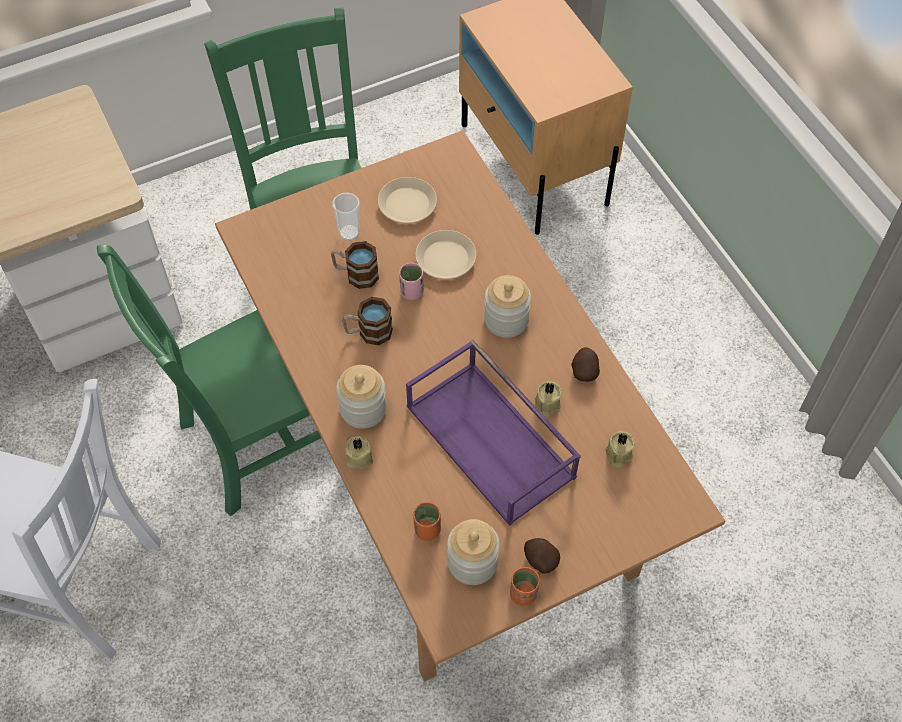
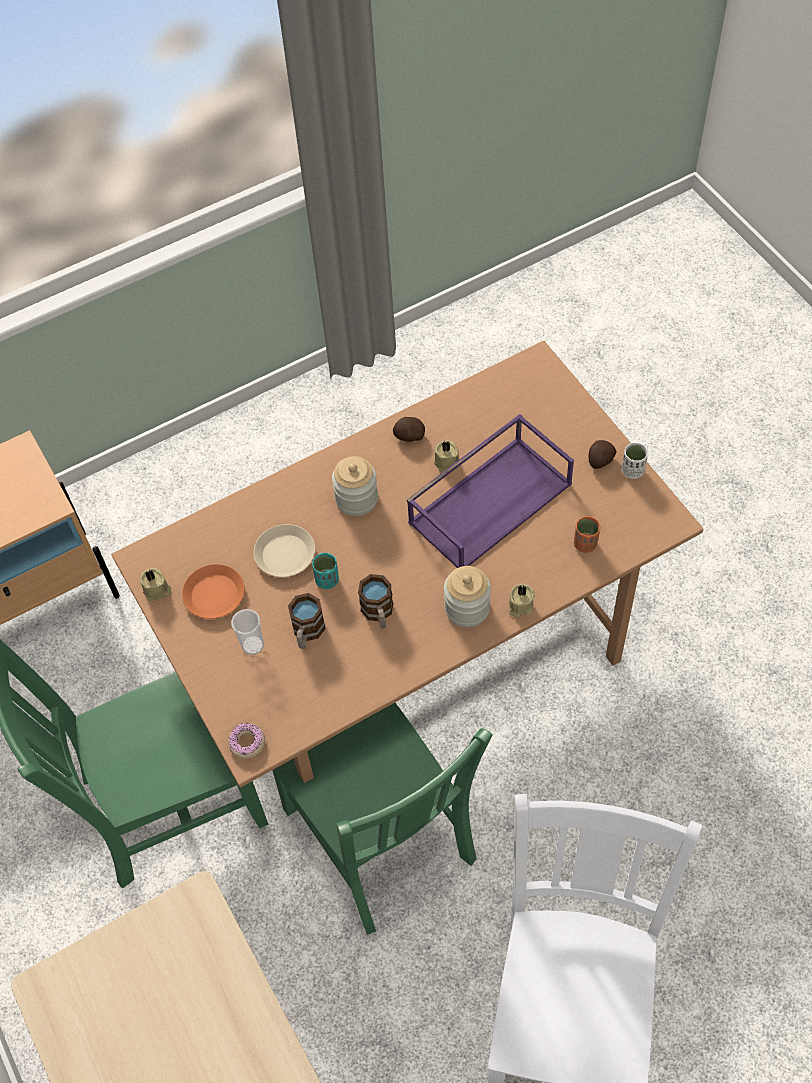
camera: 90 degrees left, 0 degrees up
(252, 228) = (247, 743): none -> donut
(407, 204) = (214, 595): beige plate -> orange plate
(412, 292) = (327, 580): pink cup -> turquoise cup
(472, 562) = (610, 508): jar -> none
(523, 594) = (632, 471): orange cup -> white cup
(617, 455) = (492, 410): beige candle -> beige candle (157, 590)

